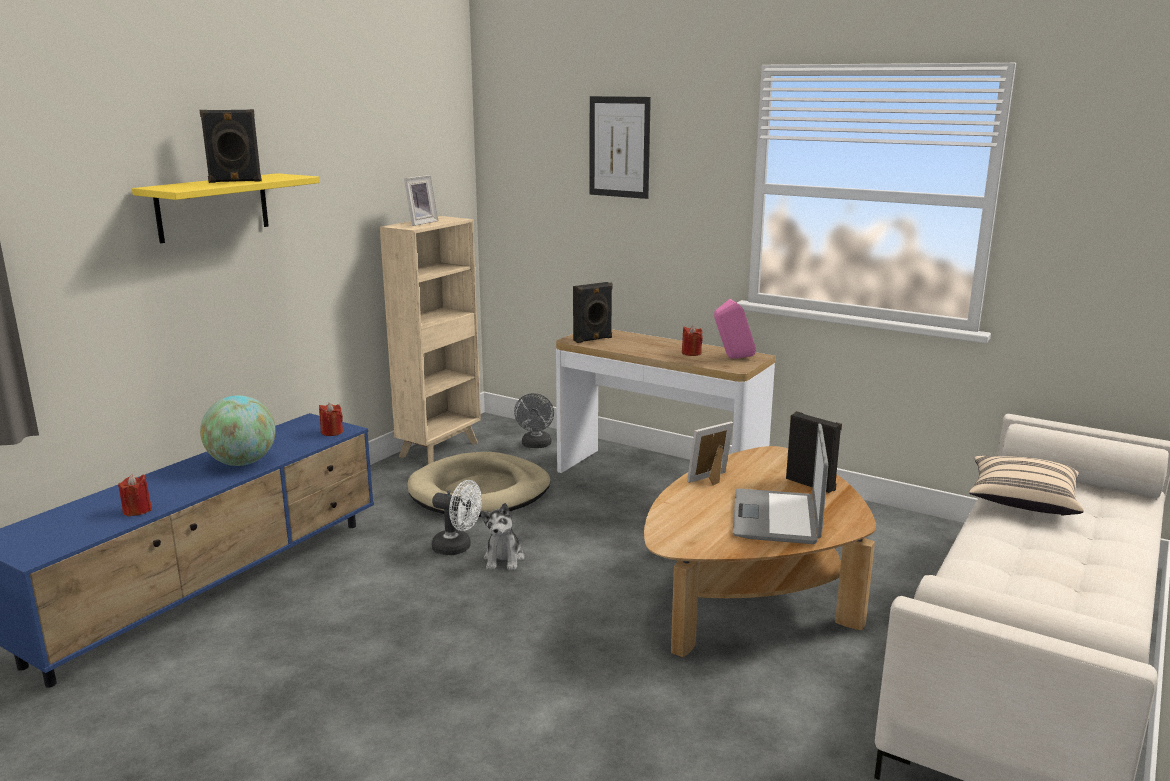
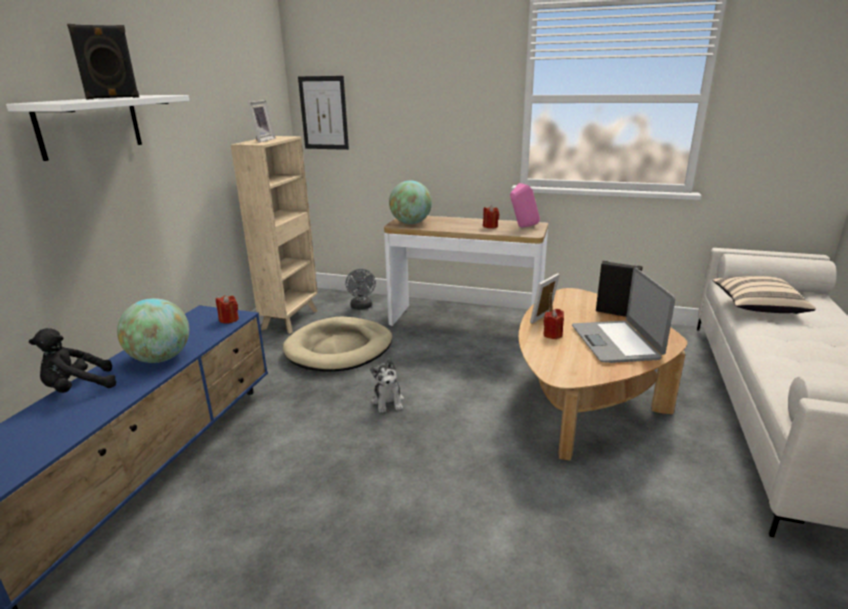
camera: 15 degrees left, 5 degrees up
(137, 510) = (74, 424): red candle -> red candle (552, 335)
(153, 480) = (78, 388): none -> black plush toy
(213, 207) = (90, 125): yellow shelf -> white shelf
(457, 548) = (346, 398): white fan -> none
(593, 339) = (411, 223): black speaker -> globe
(619, 147) = (412, 73): picture -> picture (324, 113)

